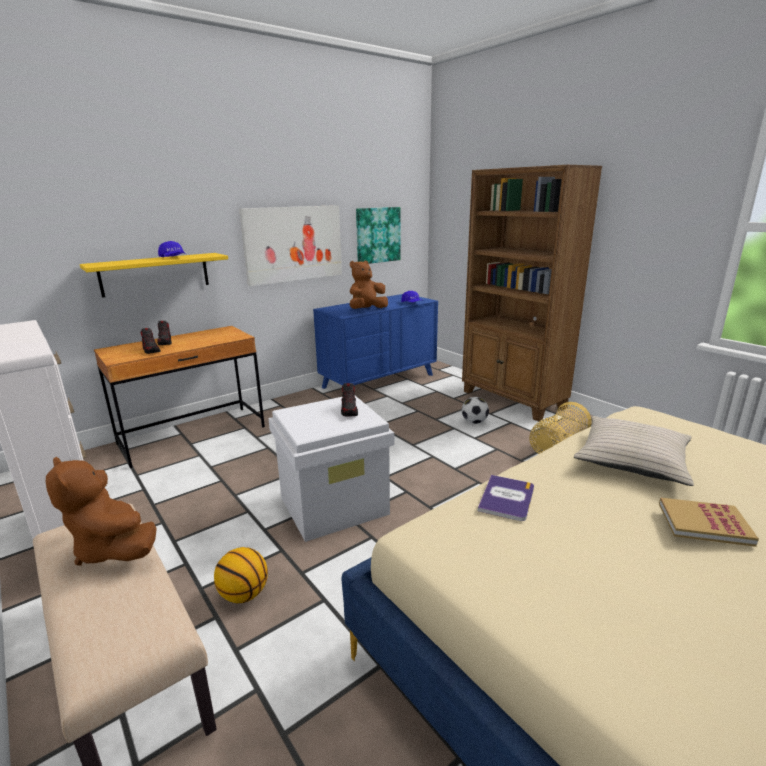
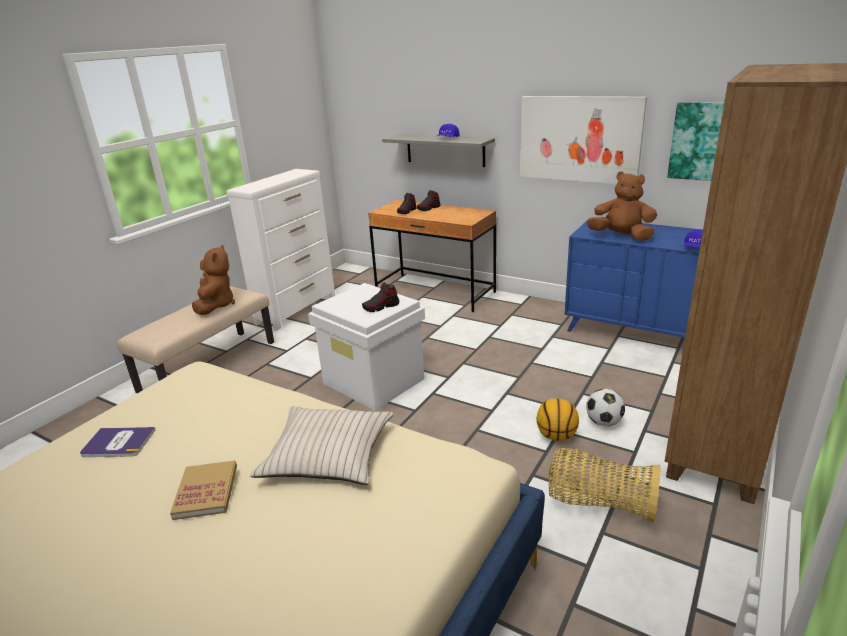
camera: 70 degrees right, 5 degrees up
(113, 548) = (216, 305): brown plush toy -> brown plush toy turned 150 degrees clockwise
(155, 274) = (445, 150): yellow shelf -> grey shelf
(244, 594) = (264, 379): basketball -> basketball (556, 436)
(507, 498) = (240, 393): book -> book (118, 443)

